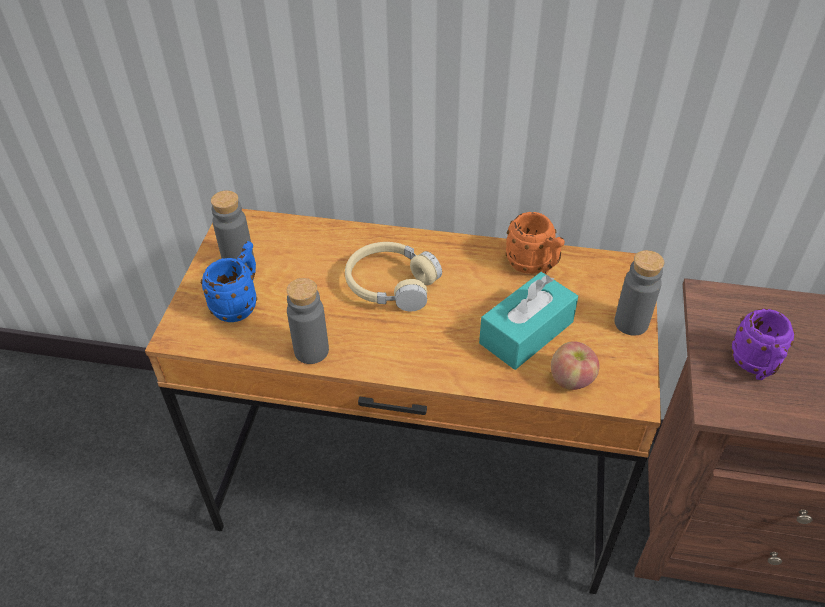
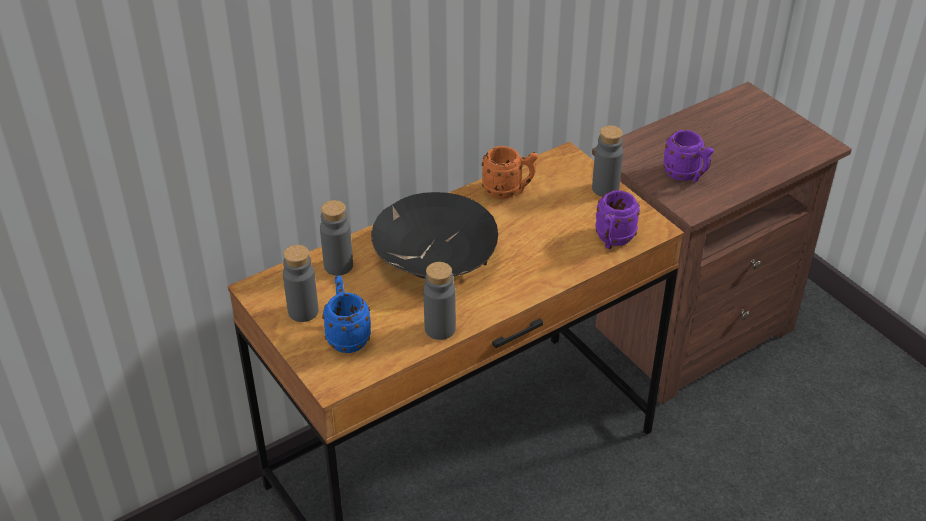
camera: 45 degrees left, 5 degrees down
(312, 242) = (338, 266): none -> grey bottle
(391, 284) = (434, 257): beige headphones -> black bowl
(526, 332) = (555, 232): turquoise tissue box -> none
(571, 379) = (612, 240): apple -> purple mug

